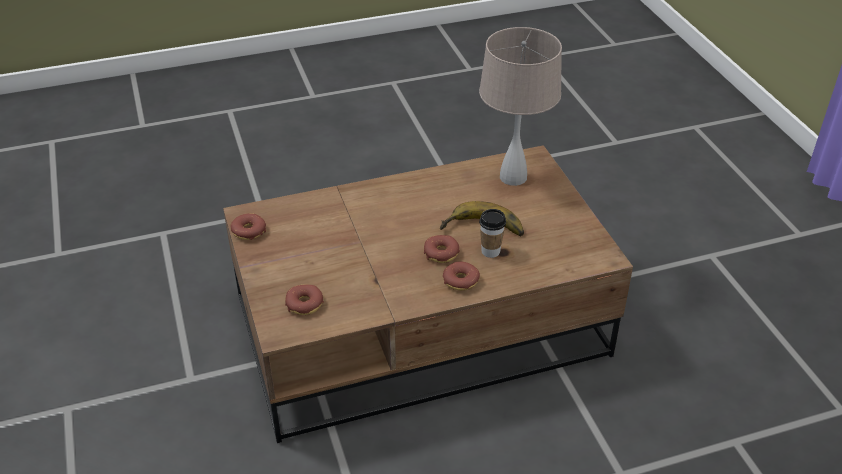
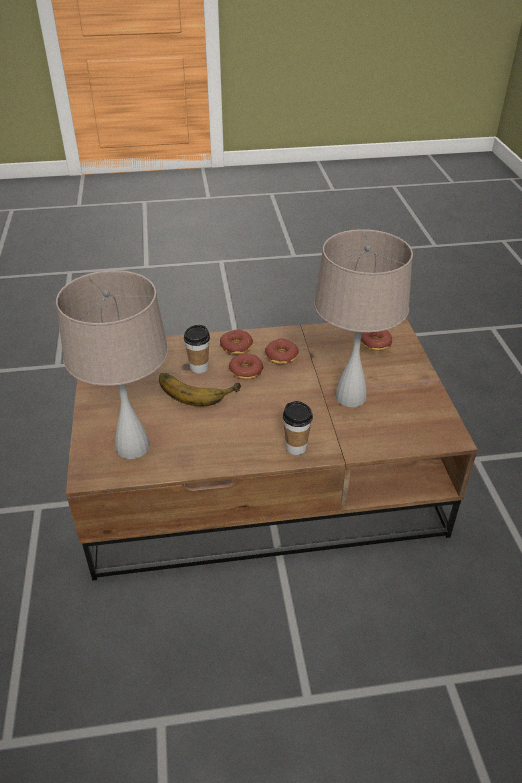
camera: 170 degrees left, 0 degrees up
(248, 231) = (440, 415): donut -> donut (281, 356)
(333, 239) = (350, 397): none -> beige table lamp
(378, 191) = (296, 447): none -> cup

